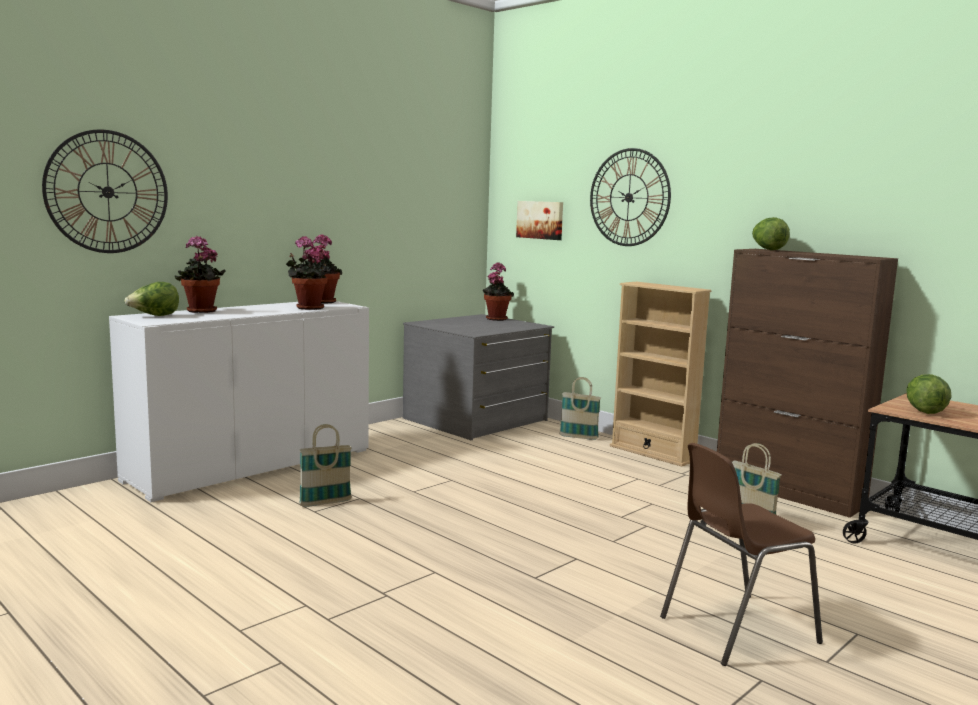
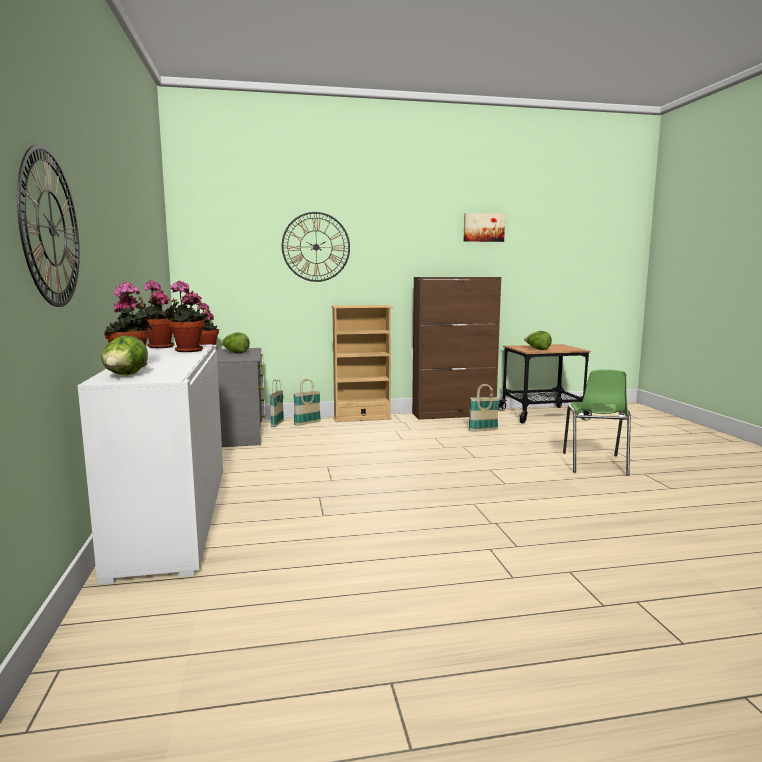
camera: 55 degrees left, 0 degrees up
(325, 503) = (311, 508): basket -> basket (277, 424)
(540, 220) = (232, 266): picture -> picture (483, 227)
(736, 629) = (594, 464): brown chair -> green chair
(767, 249) = (429, 276): lettuce -> lettuce (235, 353)

